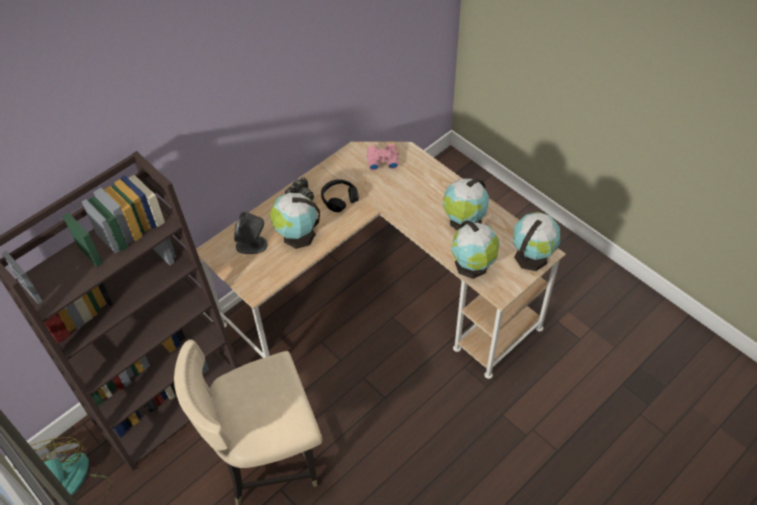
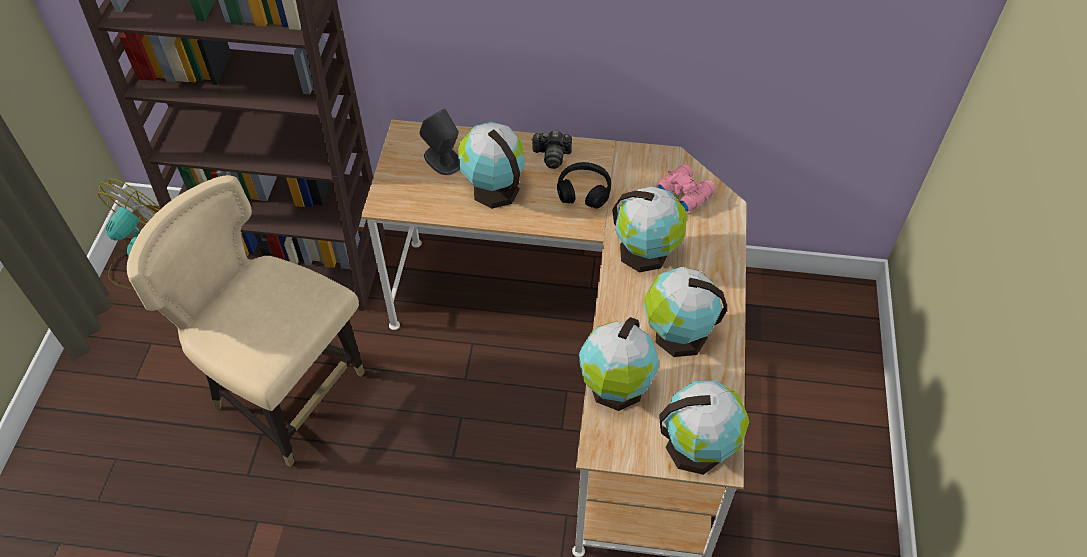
camera: 50 degrees right, 0 degrees up
(404, 200) = (646, 253): none -> globe

